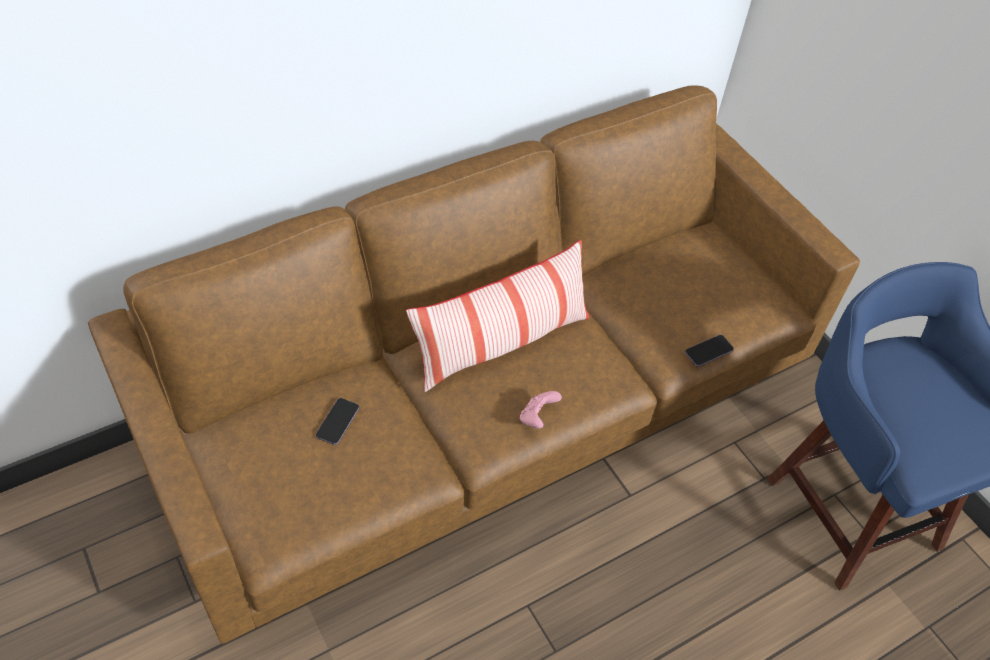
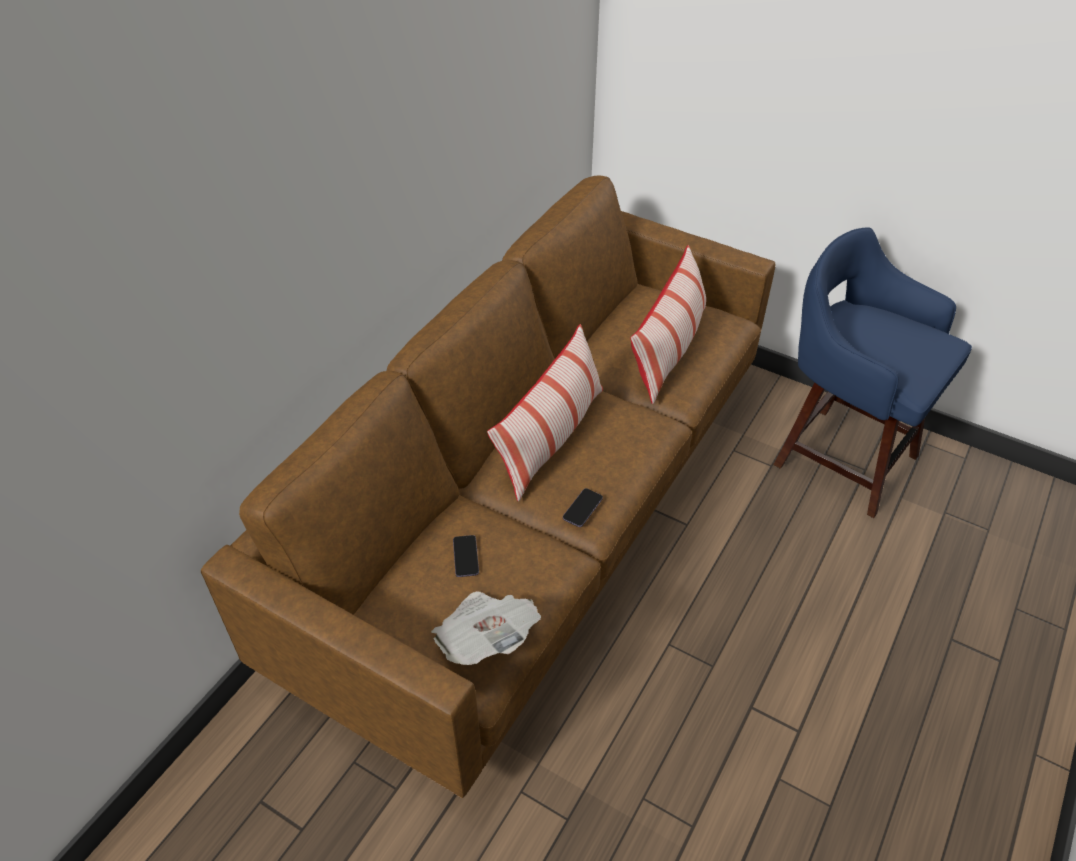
camera: 25 degrees left, 5 degrees down
(298, 510) = (486, 639): none -> newspaper
(537, 417) = (619, 479): pink game controller -> none
(688, 306) = (668, 350): none -> pillow
(708, 351) = (706, 376): phone -> phone (582, 508)

